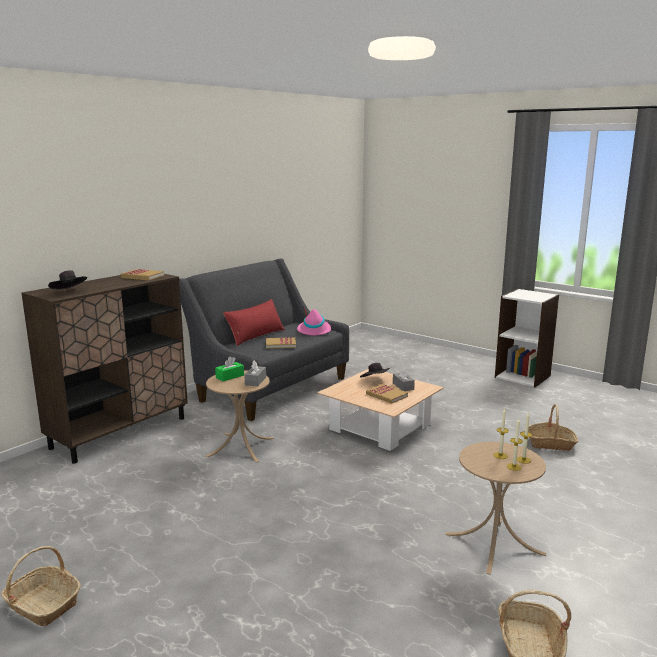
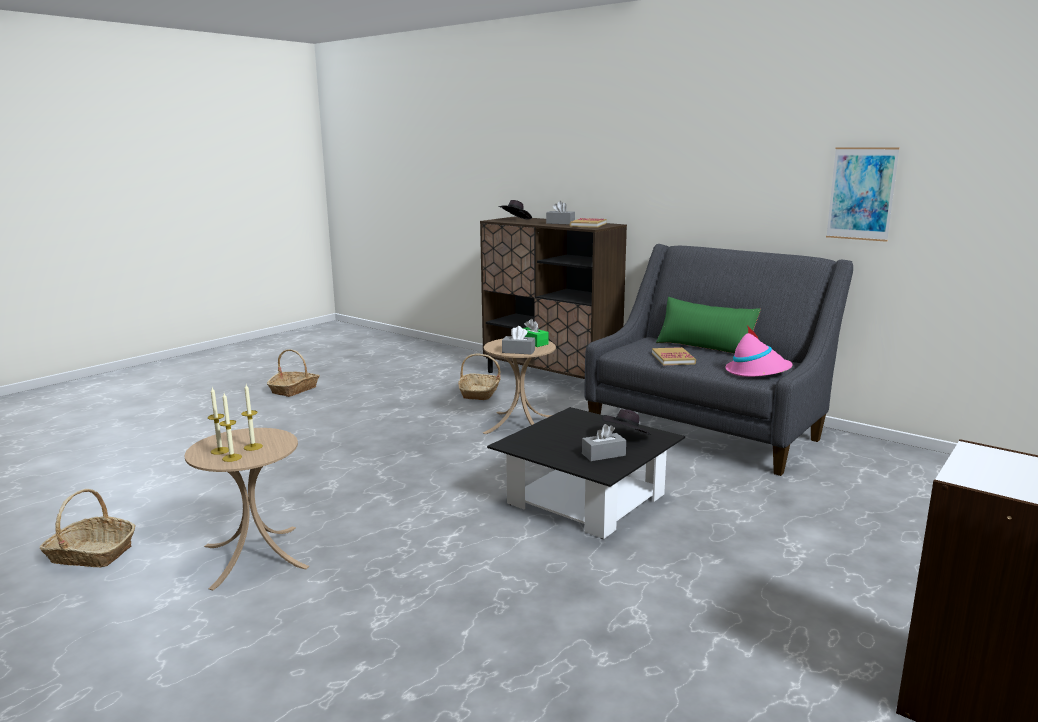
camera: 90 degrees right, 0 degrees up
(117, 282) = (560, 223): none -> grey tissue box
(255, 336) = (705, 347): red pillow -> green pillow
(274, 219) = (861, 194): none -> picture
(380, 427) = (586, 499): beige coffee table -> black coffee table
(386, 395) = (563, 443): book -> none
(550, 443) = (537, 665): basket -> basket (479, 393)

